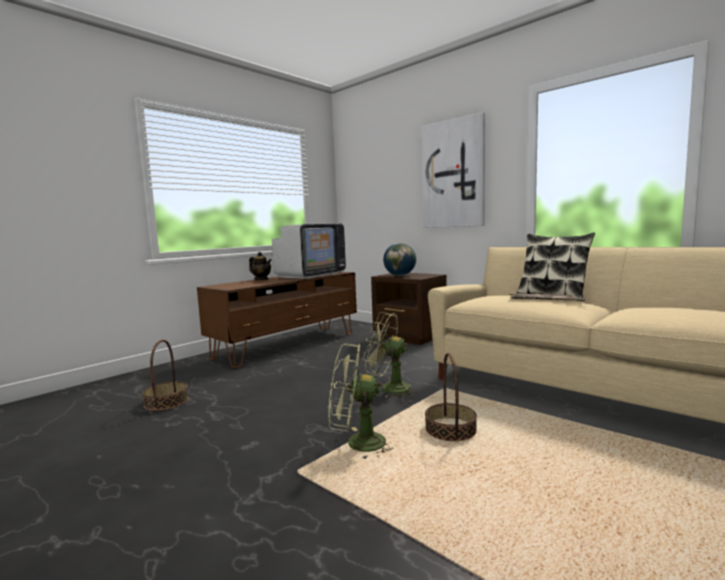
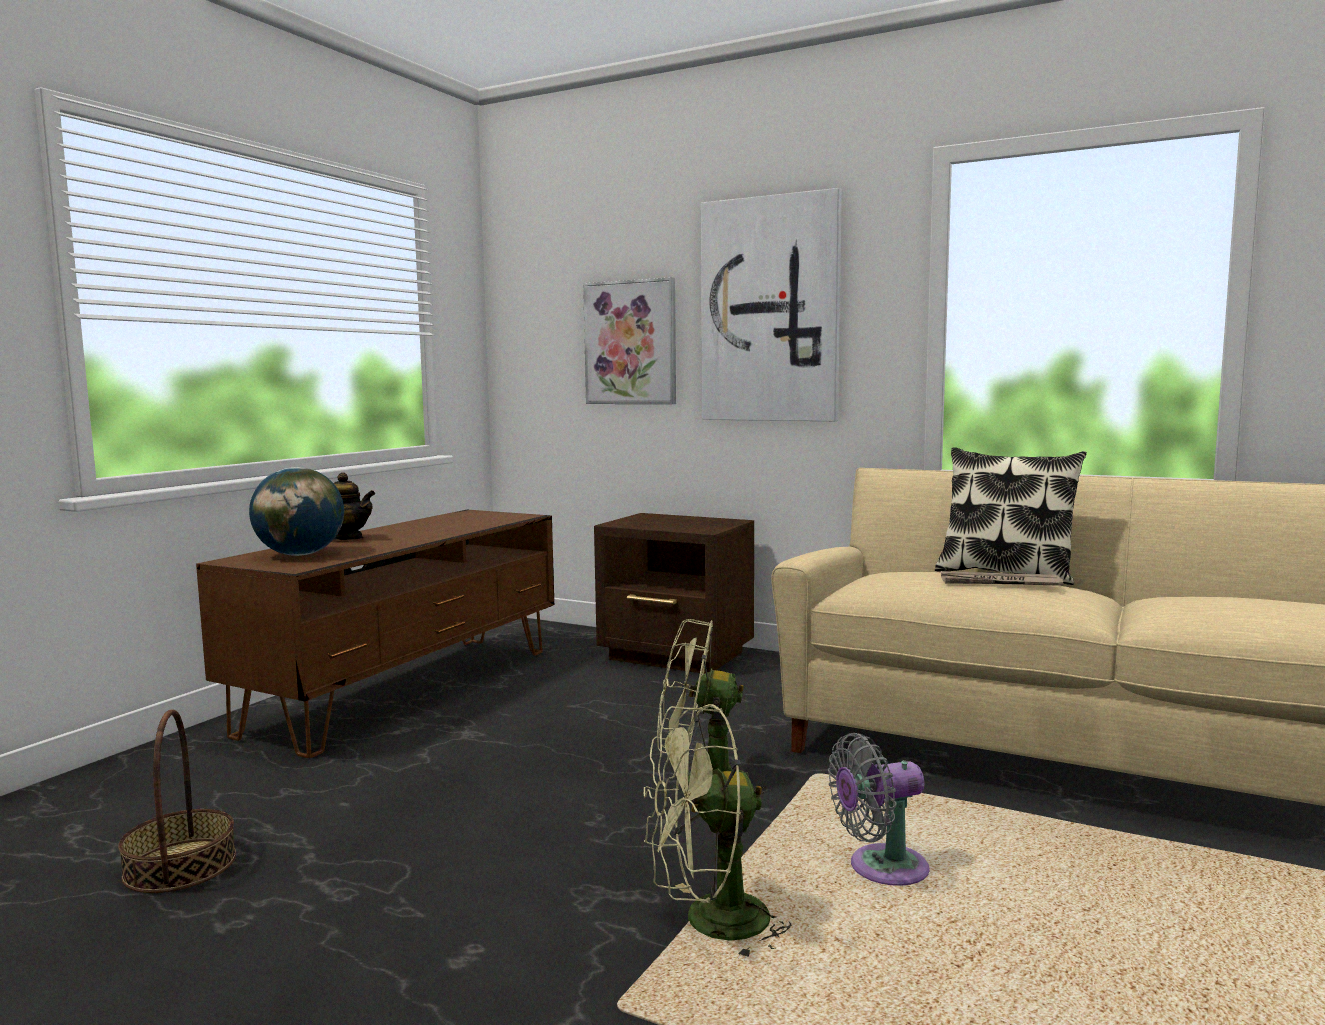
camera: 15 degrees left, 0 degrees up
(311, 275) = (456, 523): television -> none
(393, 194) = (631, 343): none -> picture
(399, 275) = (657, 523): globe -> globe (300, 554)
(450, 430) = (880, 869): basket -> grey fan

